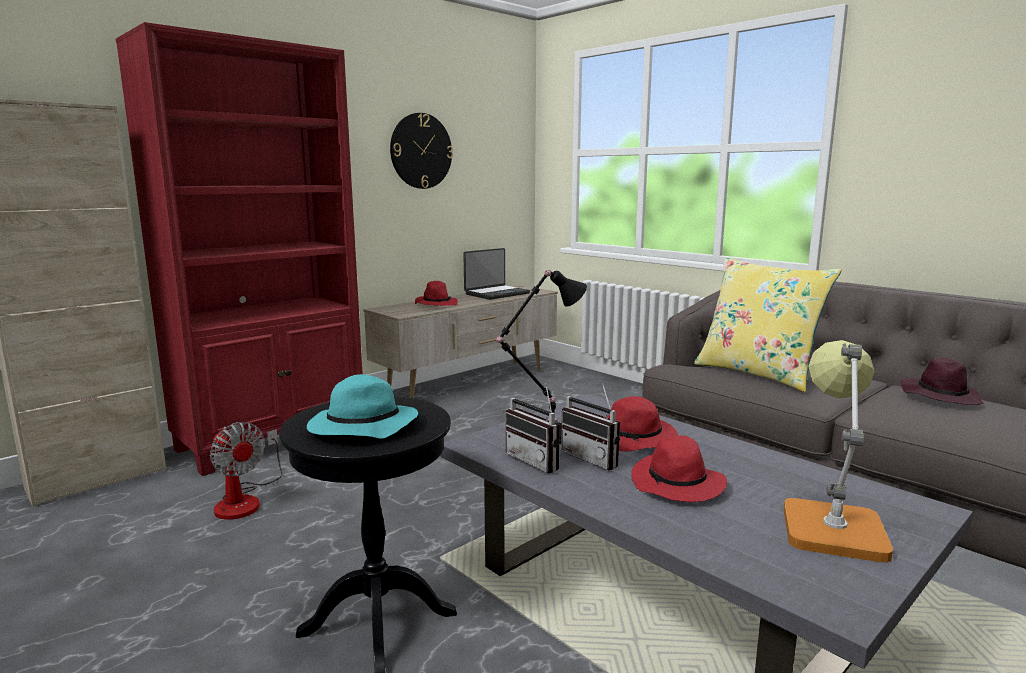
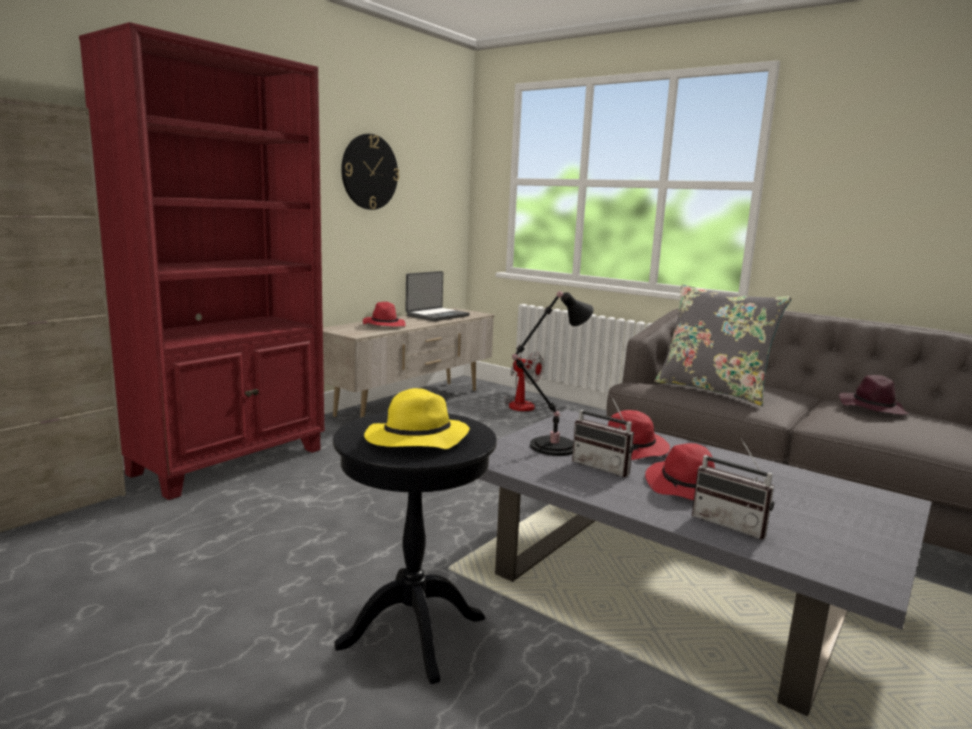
camera: 10 degrees left, 0 degrees up
(245, 500) = (226, 522): fan -> fan (520, 404)
(361, 428) = (415, 440): turquoise hat -> yellow hat
(538, 461) = (554, 470): radio -> radio (732, 524)
(757, 373) = (713, 390): yellow pillow -> grey pillow
(830, 524) = (830, 516): table lamp -> none

